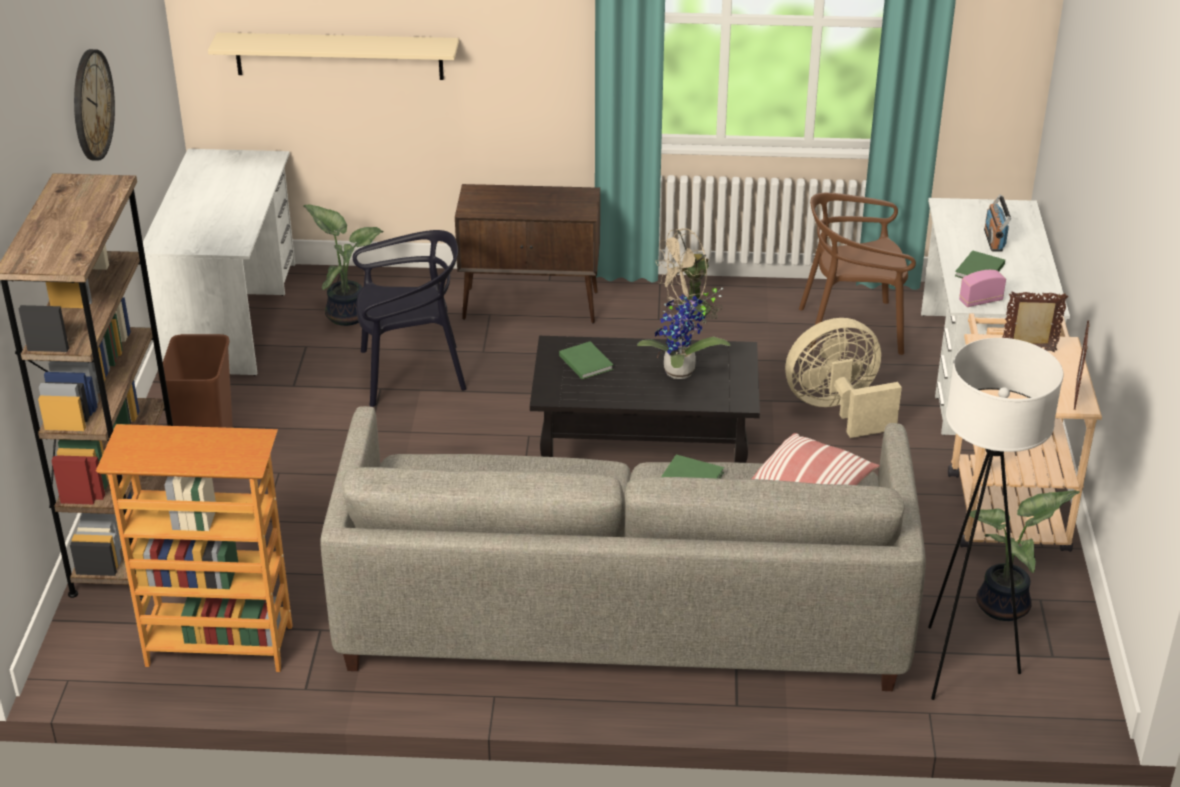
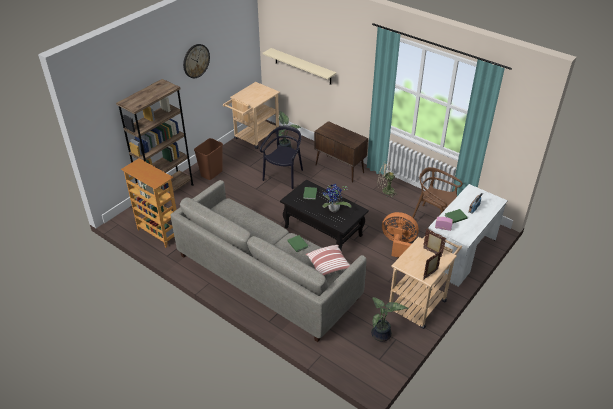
camera: 35 degrees right, 5 degrees up
(231, 316) = (254, 138): white desk -> beige cart
(411, 373) = (284, 176): black chair -> black chair turned 90 degrees counterclockwise
(838, 410) = (398, 244): beige fan -> orange fan
(959, 664) = (346, 345): white floor lamp -> none

